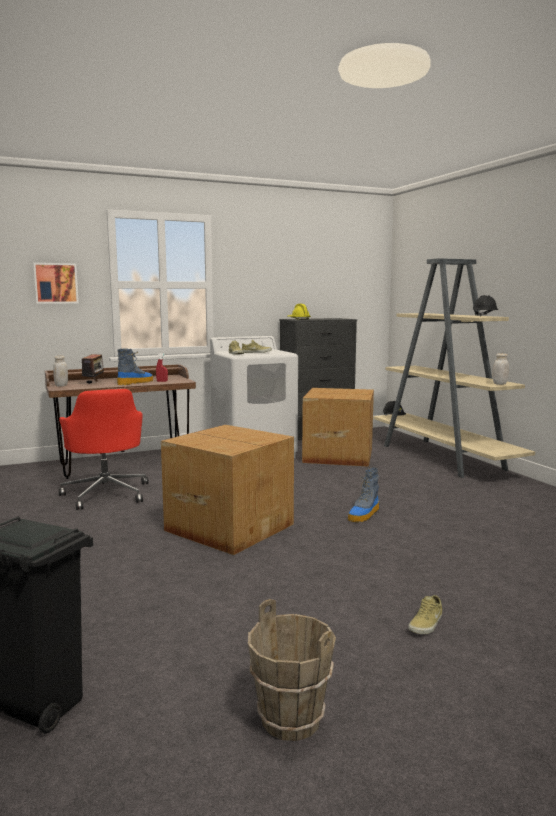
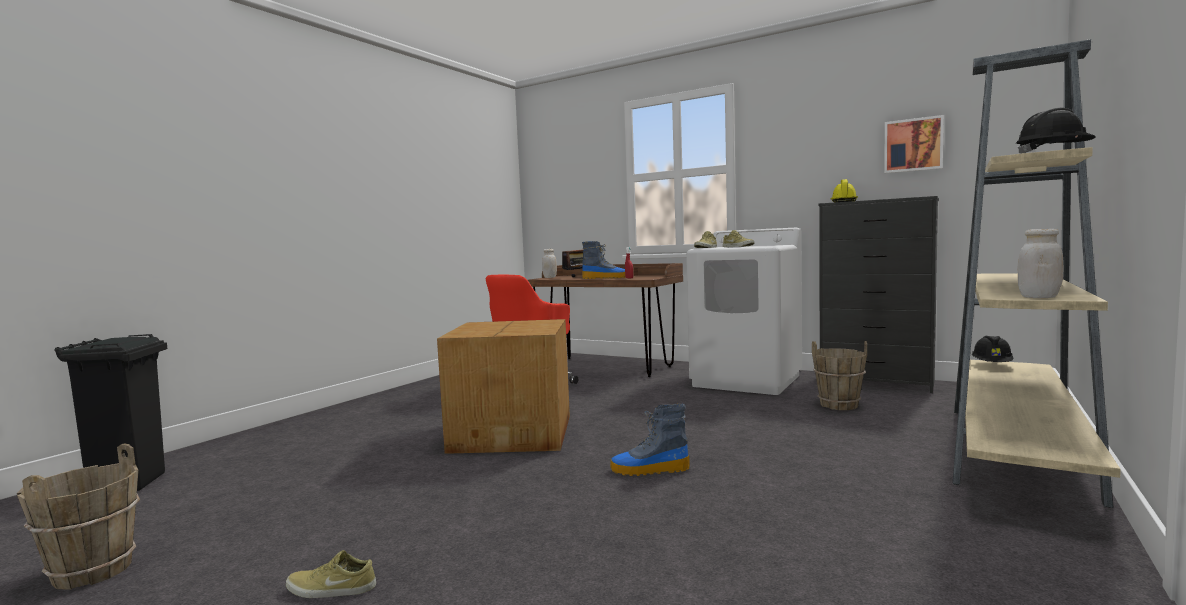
camera: 55 degrees right, 5 degrees down
(56, 283) = (582, 182): picture -> picture (913, 145)
(337, 455) = (838, 405): cardboard box -> brown bucket

